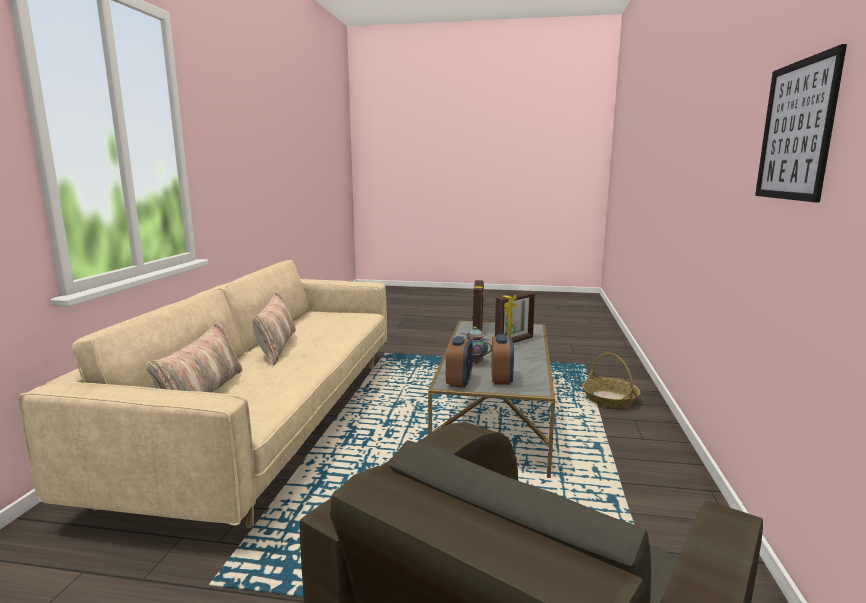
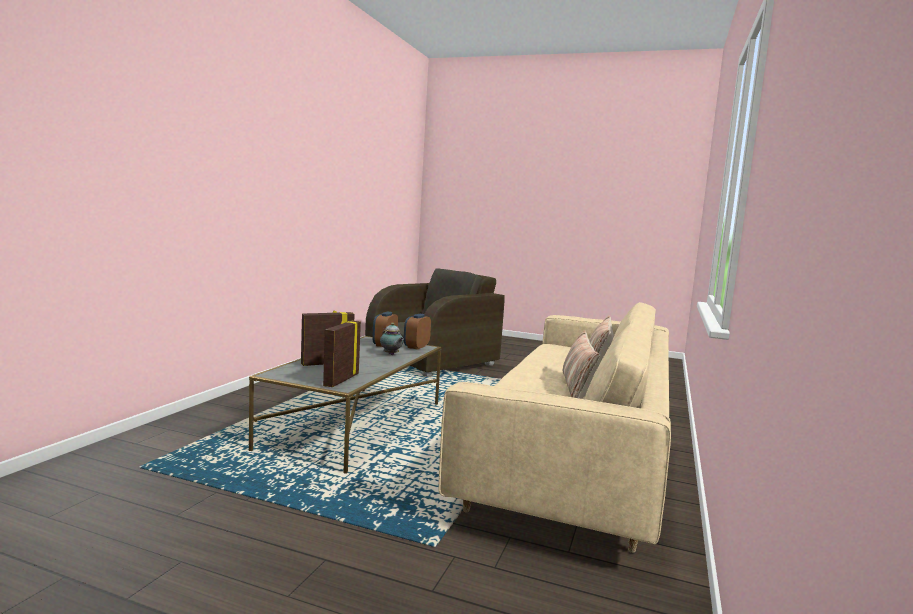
camera: 170 degrees left, 5 degrees down
(610, 399) = (215, 424): basket -> none
(796, 131) = (292, 170): picture -> none

